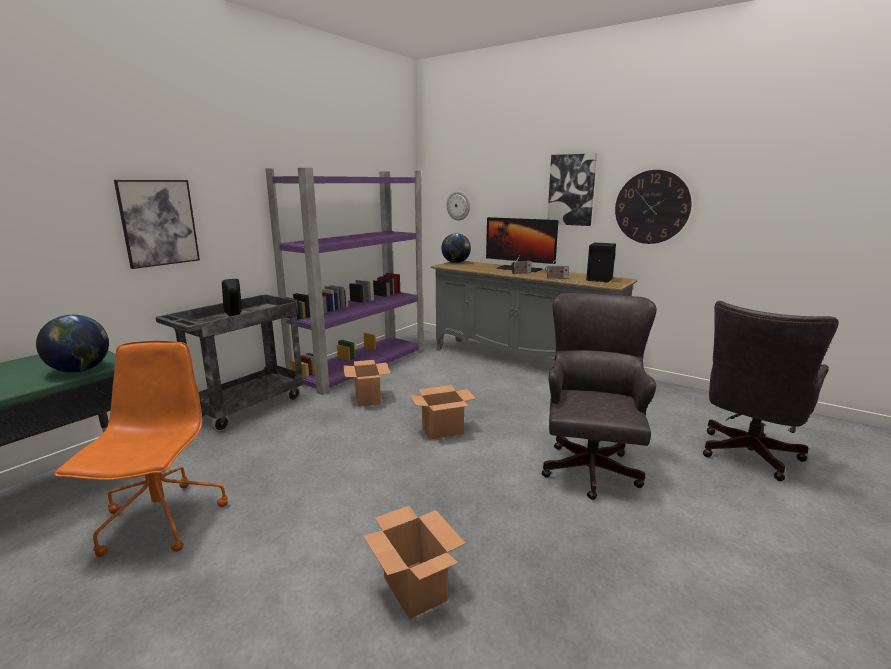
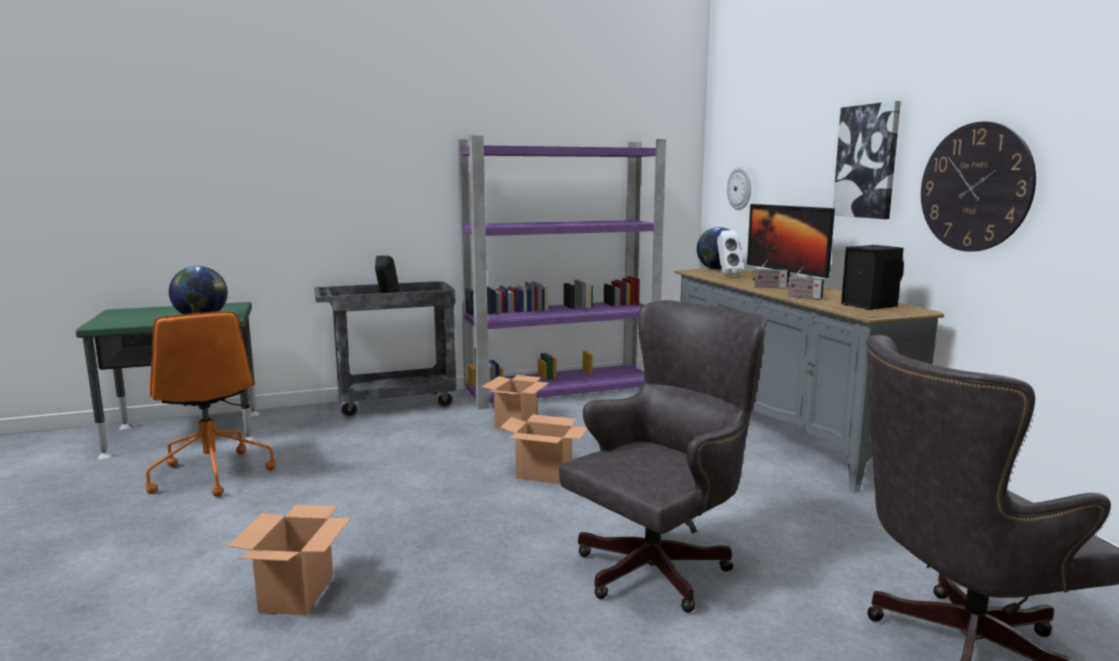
camera: 35 degrees right, 5 degrees down
(159, 223) = (331, 193): picture -> none
(160, 524) = (211, 473): orange office chair -> orange office chair turned 120 degrees clockwise
(474, 267) = (726, 275): none -> white speaker

